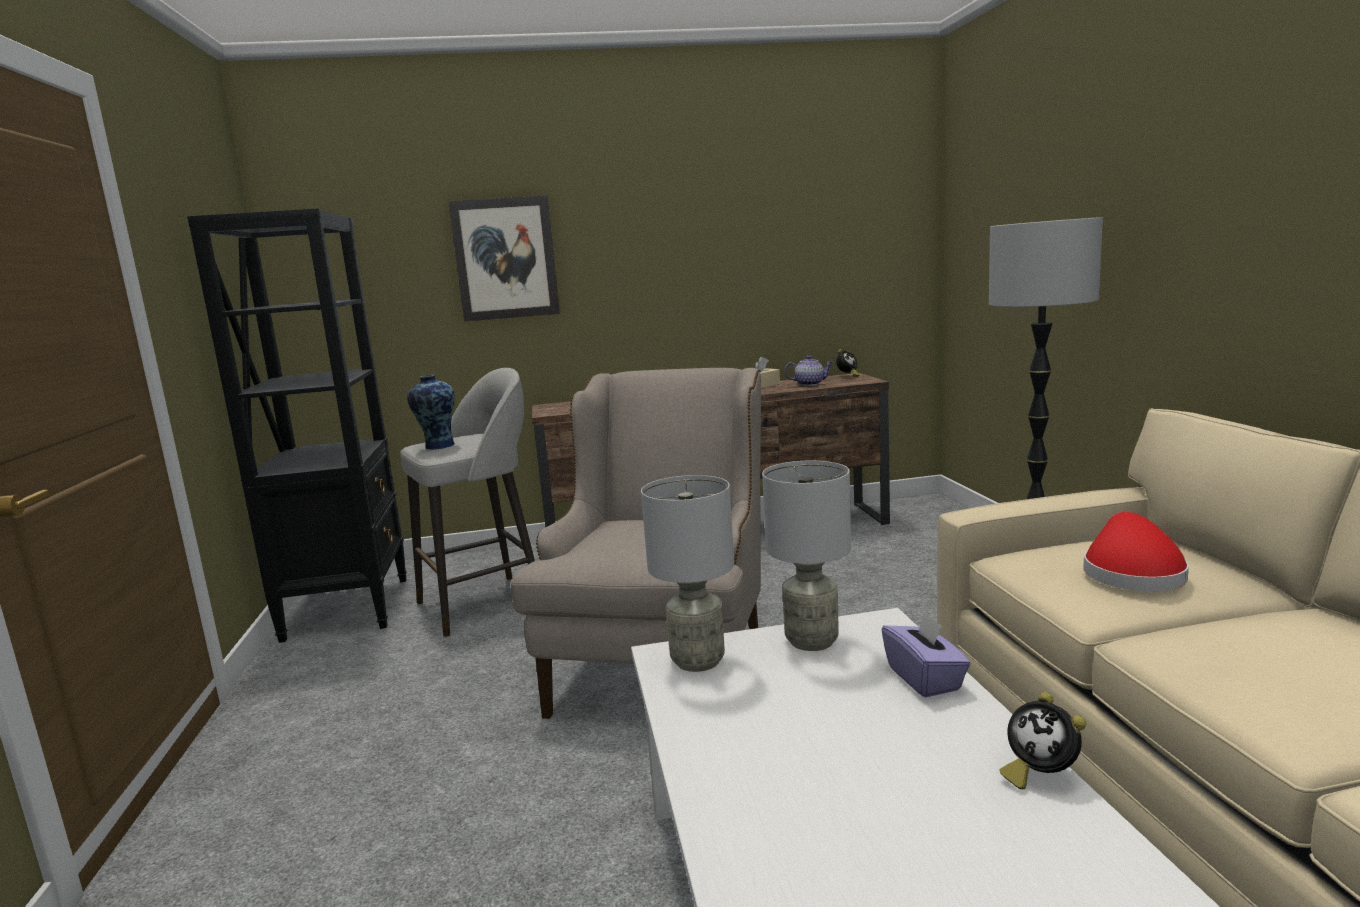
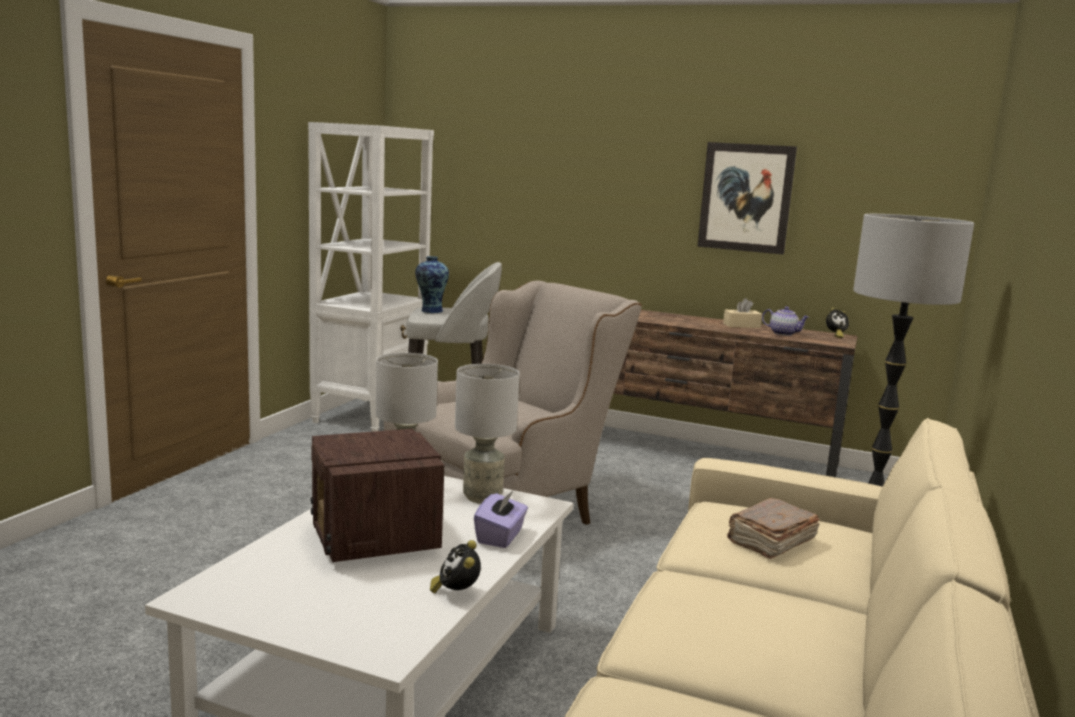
camera: 30 degrees right, 0 degrees up
(348, 608) = (370, 416): black bookcase -> white bookcase
(505, 258) = (551, 174): picture -> picture (746, 197)
(817, 753) = (374, 539): none -> radio
(1131, 573) = (770, 542): red hat -> brown book

